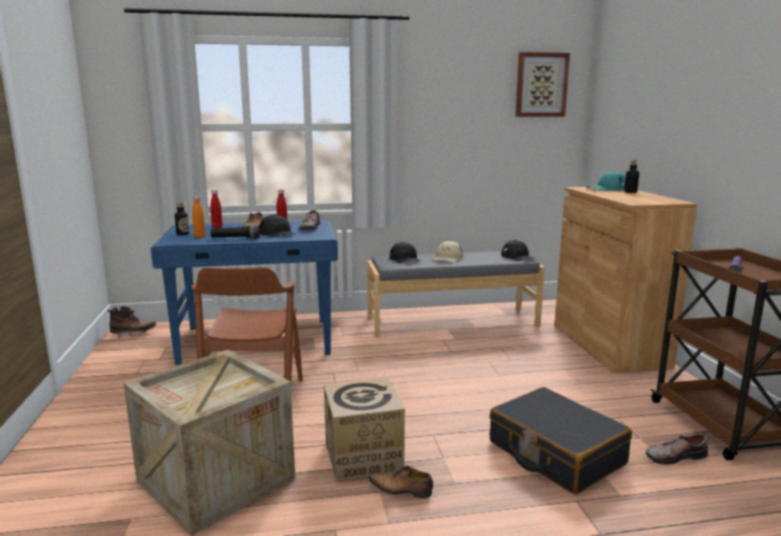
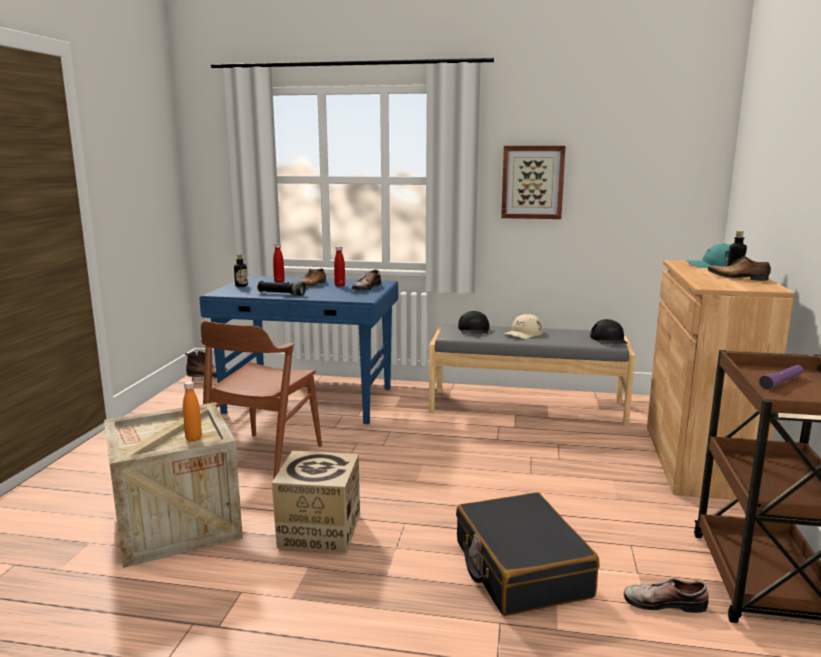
camera: 20 degrees right, 0 degrees up
(199, 237) = (252, 290): orange bottle -> orange bottle (193, 438)
(277, 233) = (327, 291): black cap -> none
(401, 490) = (329, 570): shoe -> shoe (738, 278)
(541, 85) = (663, 133): picture -> picture (532, 182)

